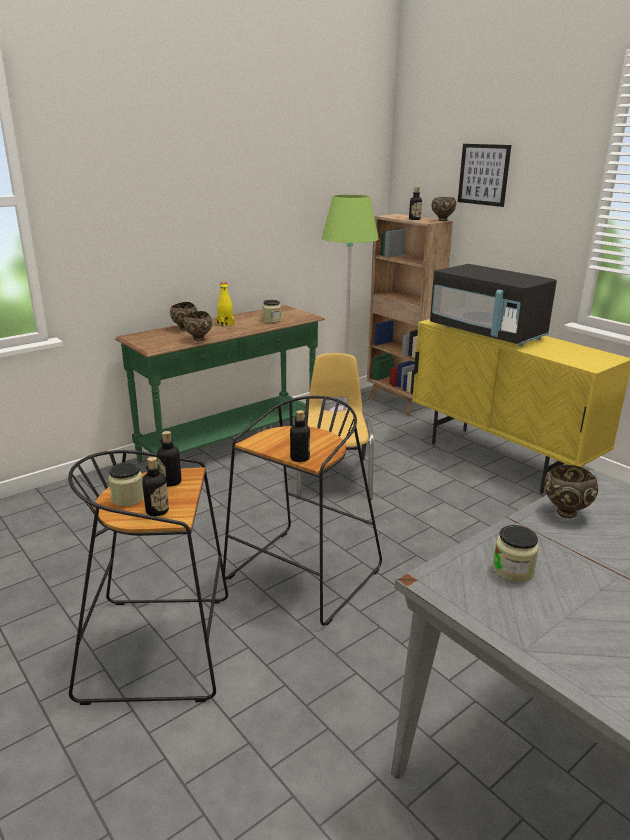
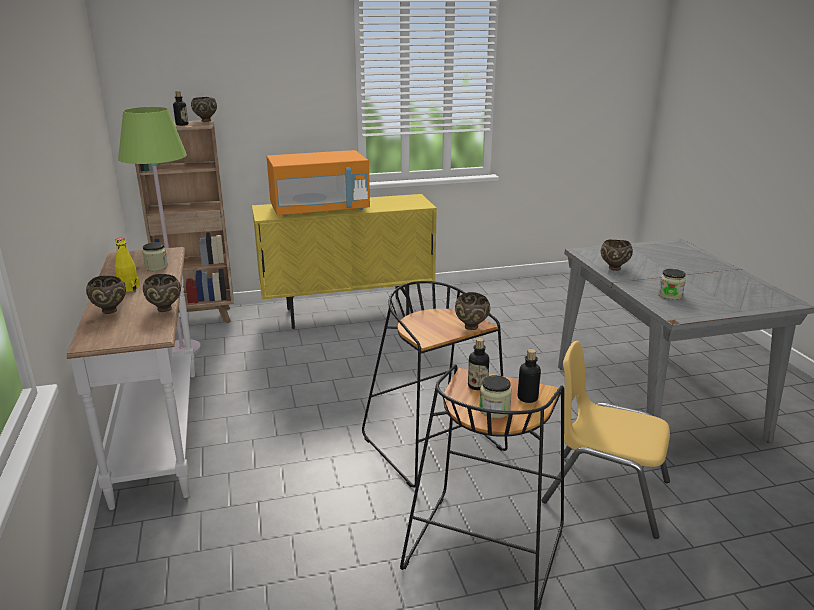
camera: 65 degrees left, 0 degrees up
(231, 446) = (161, 432): green console table -> white console table
(300, 458) = (471, 327): bottle -> brown bowl
(334, 477) = (297, 389): yellow chair -> yellow chair (605, 492)
(483, 174) = (235, 71): picture -> none
(487, 333) = (320, 210): black microwave -> orange microwave

